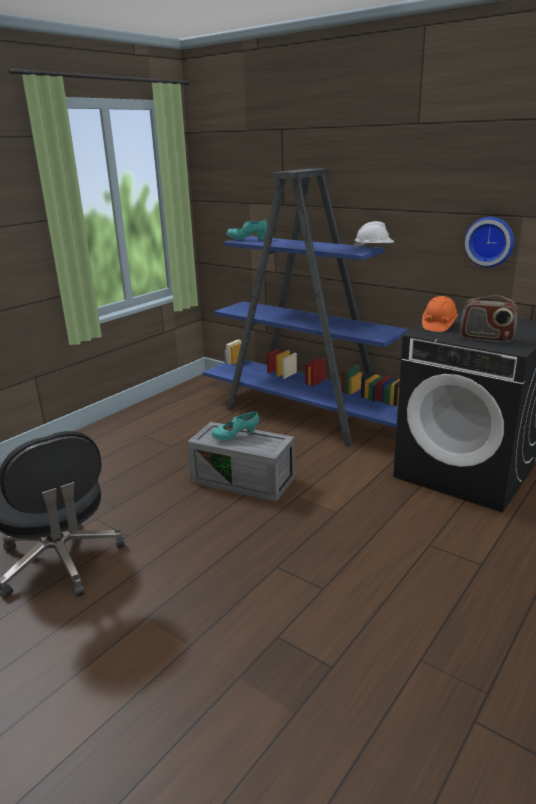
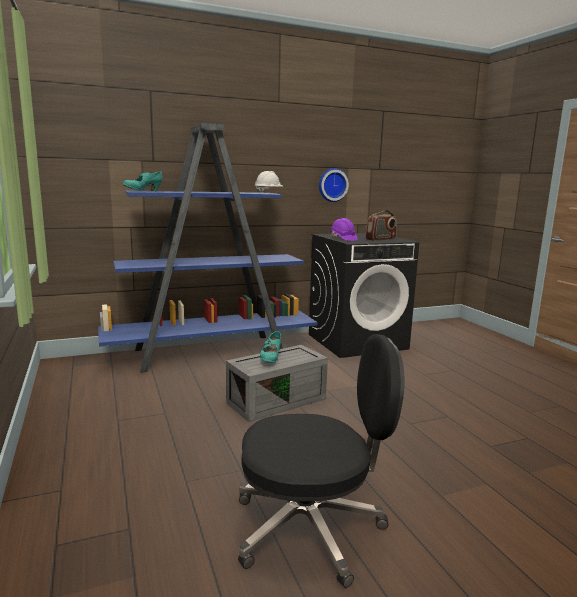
camera: 60 degrees left, 10 degrees down
(438, 325) = (343, 239): orange hard hat -> purple hard hat

